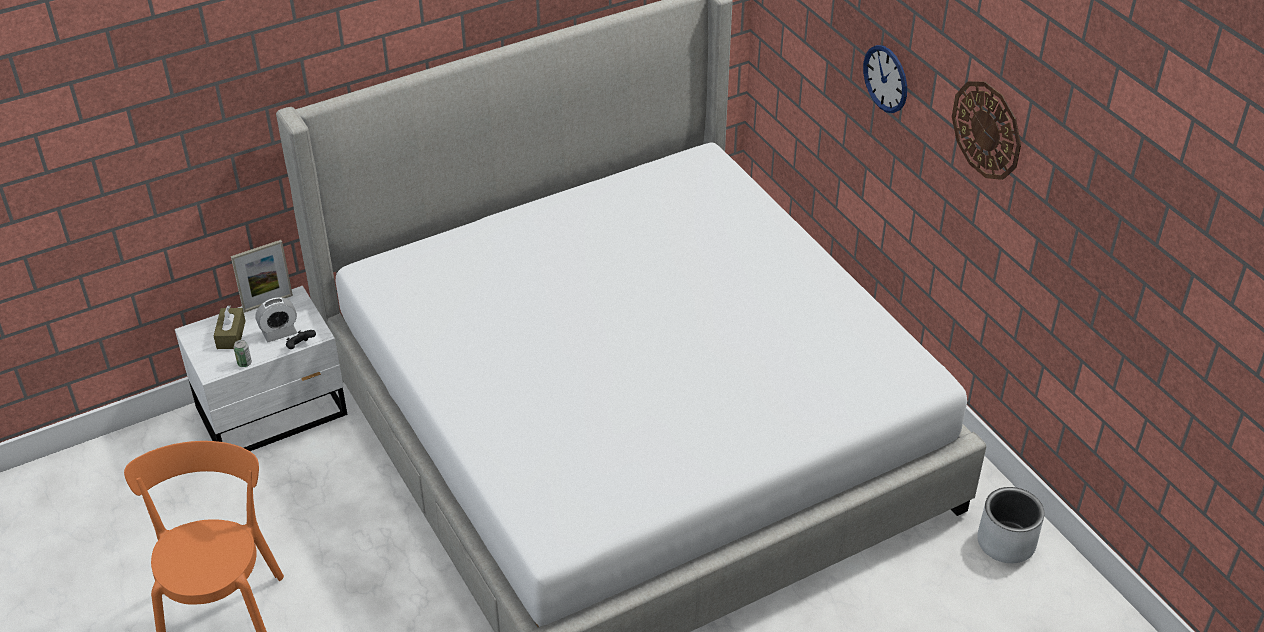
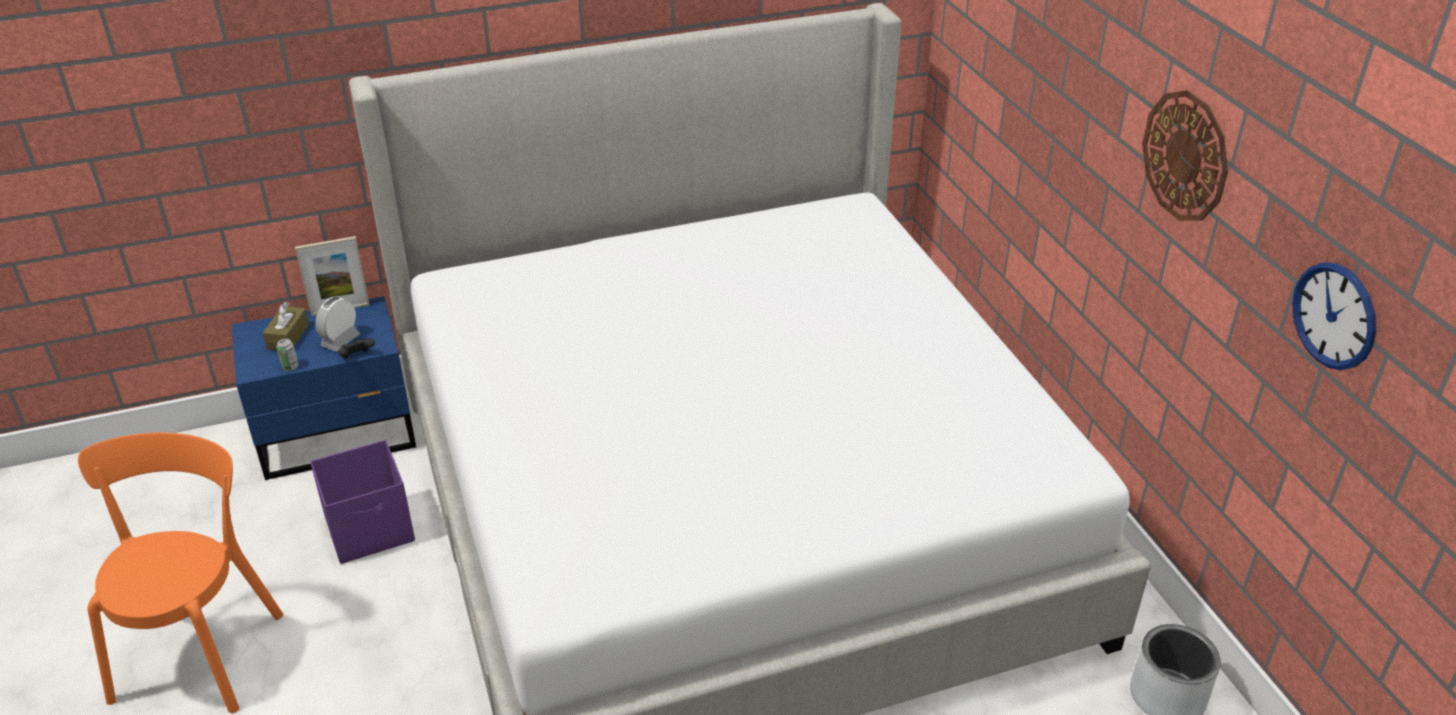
camera: 10 degrees right, 5 degrees down
(274, 412) = (339, 435): white nightstand -> blue nightstand
(279, 333) = (340, 340): alarm clock -> alarm clock turned 135 degrees clockwise
(333, 493) = (371, 530): none -> purple storage box
(886, 78) = (1068, 107): wall clock -> wall clock (1334, 315)

